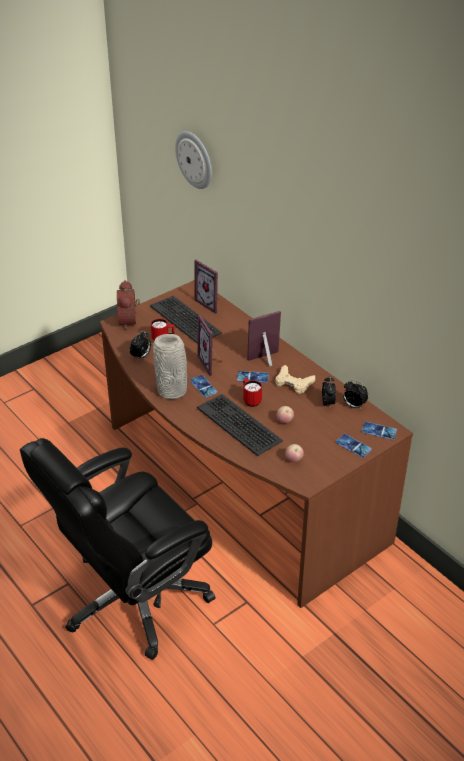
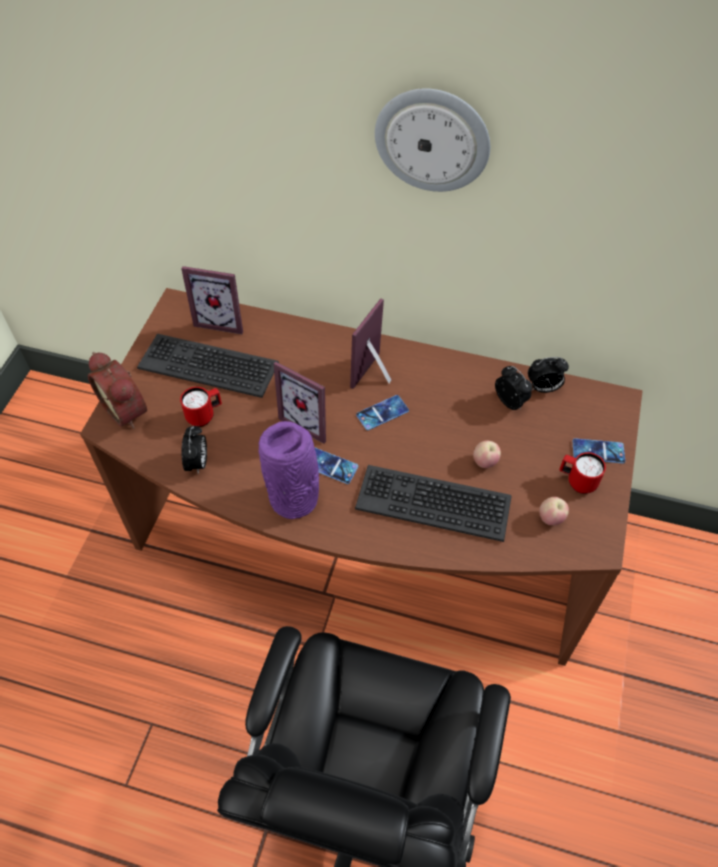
camera: 35 degrees left, 15 degrees up
(173, 391) = (295, 499): grey vase -> purple vase
(195, 159) = (111, 97): wall clock -> wall clock (432, 140)
(250, 400) = (413, 452): red mug -> red mug (577, 481)
(293, 383) = (441, 393): beige game controller -> none
(379, 431) = (605, 410): phone -> none

